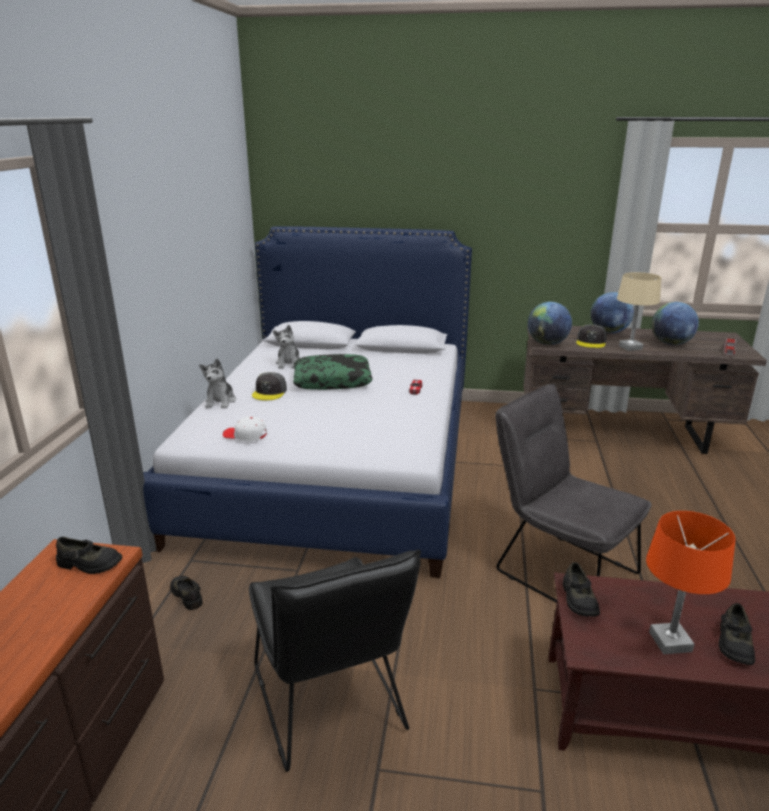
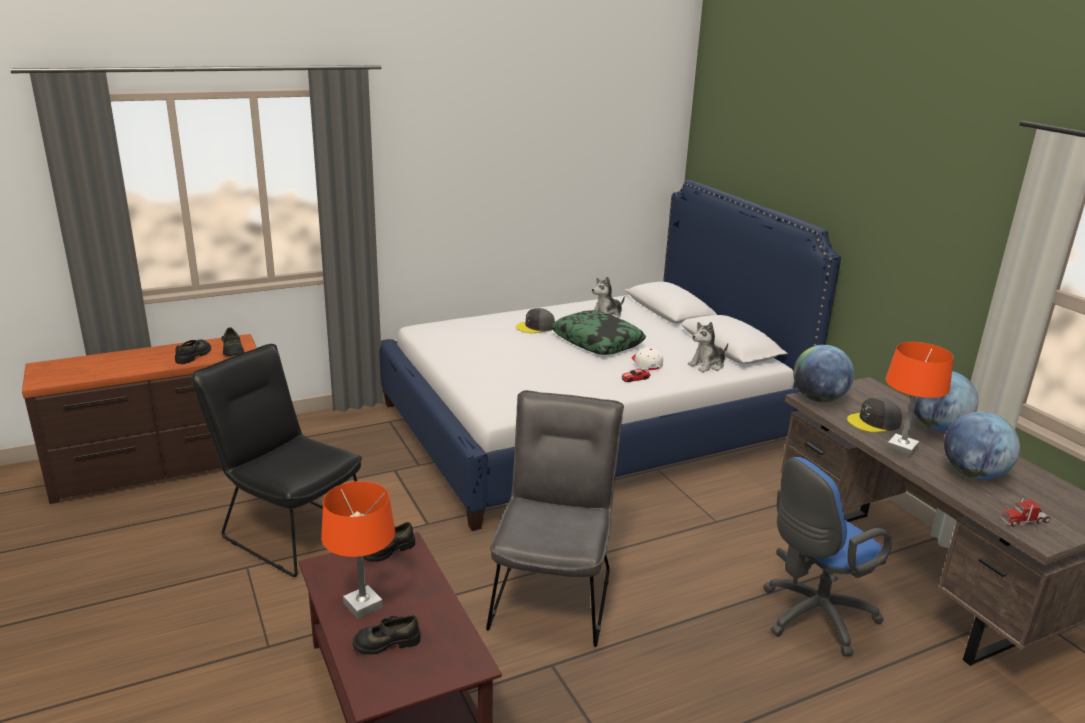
camera: 55 degrees right, 0 degrees up
(187, 595) = (353, 436): black shoe -> black shoe (194, 355)
(220, 401) = (497, 318): plush toy -> plush toy (707, 365)
(245, 435) = (451, 342): white cap -> white cap (646, 363)
(331, 707) = (289, 530): black chair -> black chair turned 90 degrees clockwise
(630, 347) = (902, 448): beige table lamp -> orange table lamp
(643, 479) = (812, 618): none -> blue office chair

